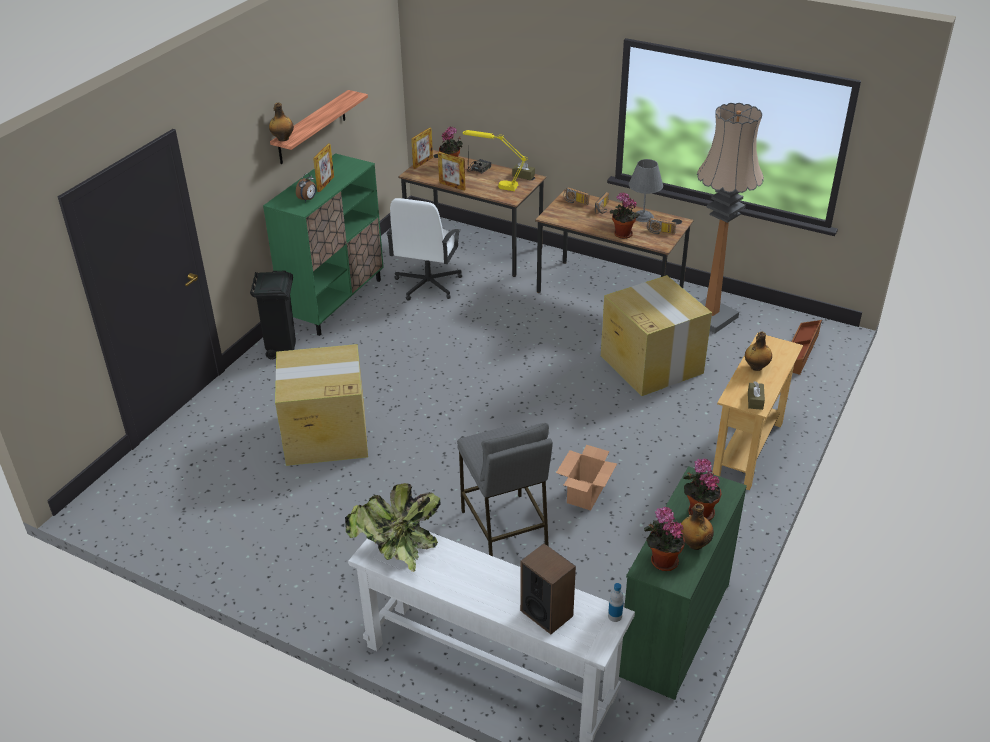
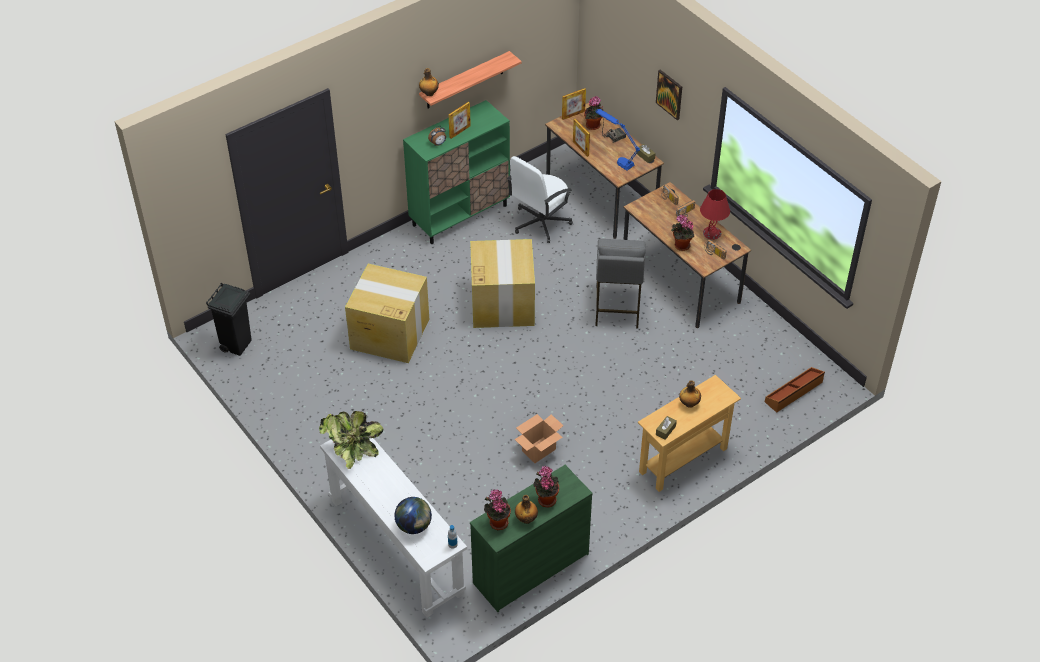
camera: 25 degrees right, 10 degrees up
(282, 349) = (397, 247): black trash can -> black trash can (237, 345)
(495, 185) = (616, 159): yellow table lamp -> blue table lamp
(504, 529) = (467, 454): grey stool -> grey stool (617, 307)
(544, 87) = (669, 94): none -> picture
(546, 613) = (414, 526): speaker -> globe
(643, 217) = (712, 233): grey table lamp -> red table lamp
(650, 363) = (665, 360): cardboard box -> cardboard box (502, 303)
(711, 317) = (746, 334): floor lamp -> none

